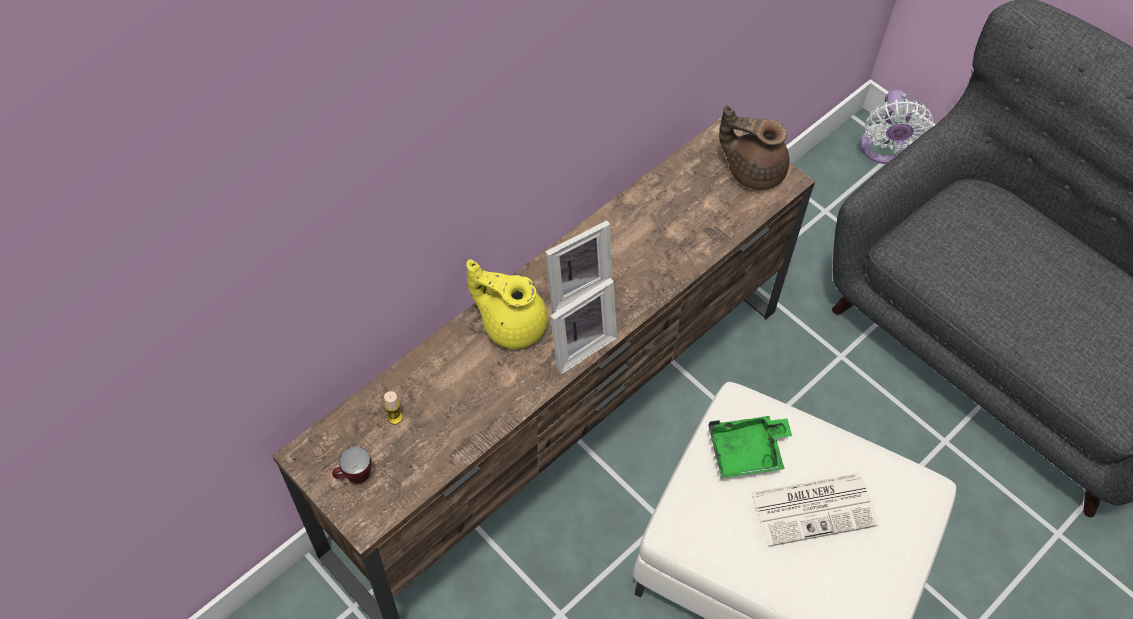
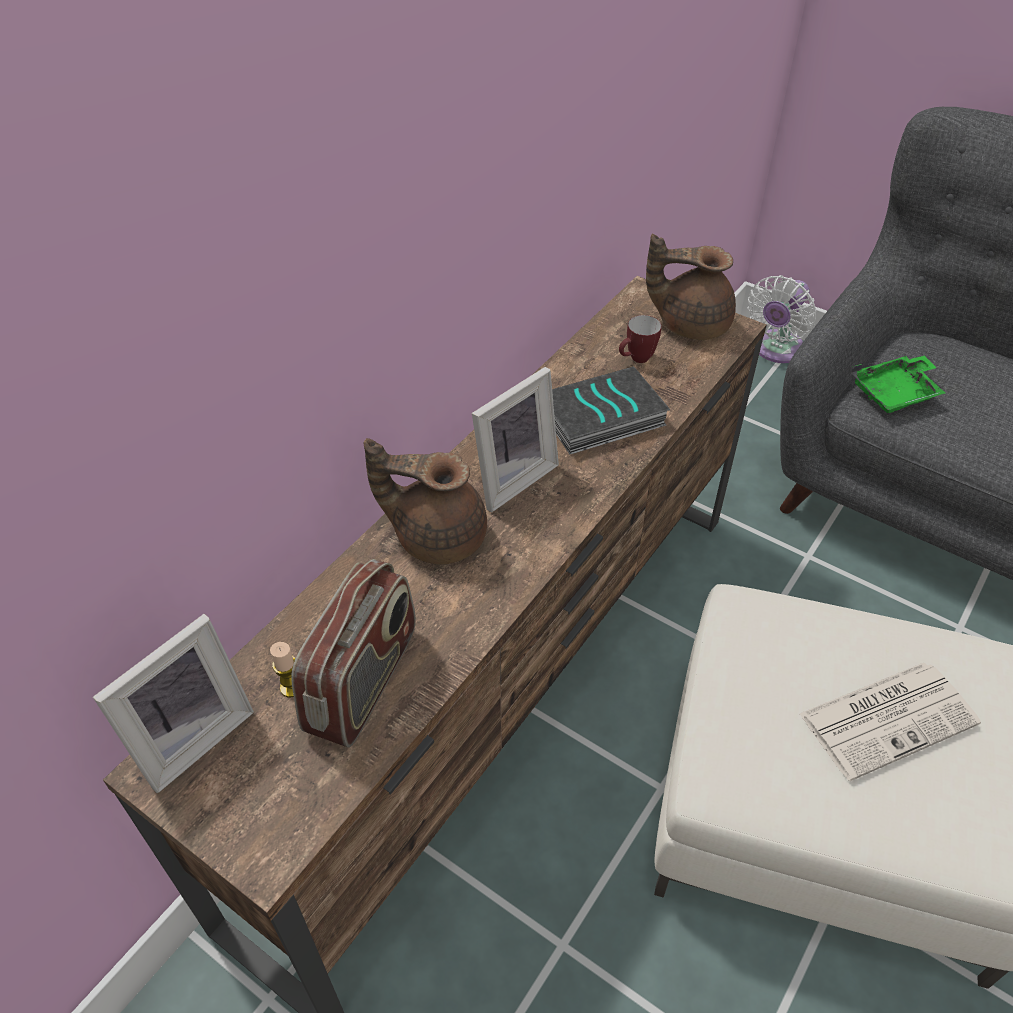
camera: 10 degrees left, 10 degrees down
(355, 478) = (241, 788): mug -> mug (636, 360)
(442, 422) = (364, 681): none -> radio
(511, 324) = (436, 535): yellow teapot -> brown teapot
(579, 345) = (536, 546): picture frame -> picture frame (191, 736)
(656, 248) = (601, 419): none -> book
(747, 452) = (775, 662): green tray -> green tray (895, 393)
(883, 150) = (775, 350): white fan -> white fan turned 45 degrees clockwise

